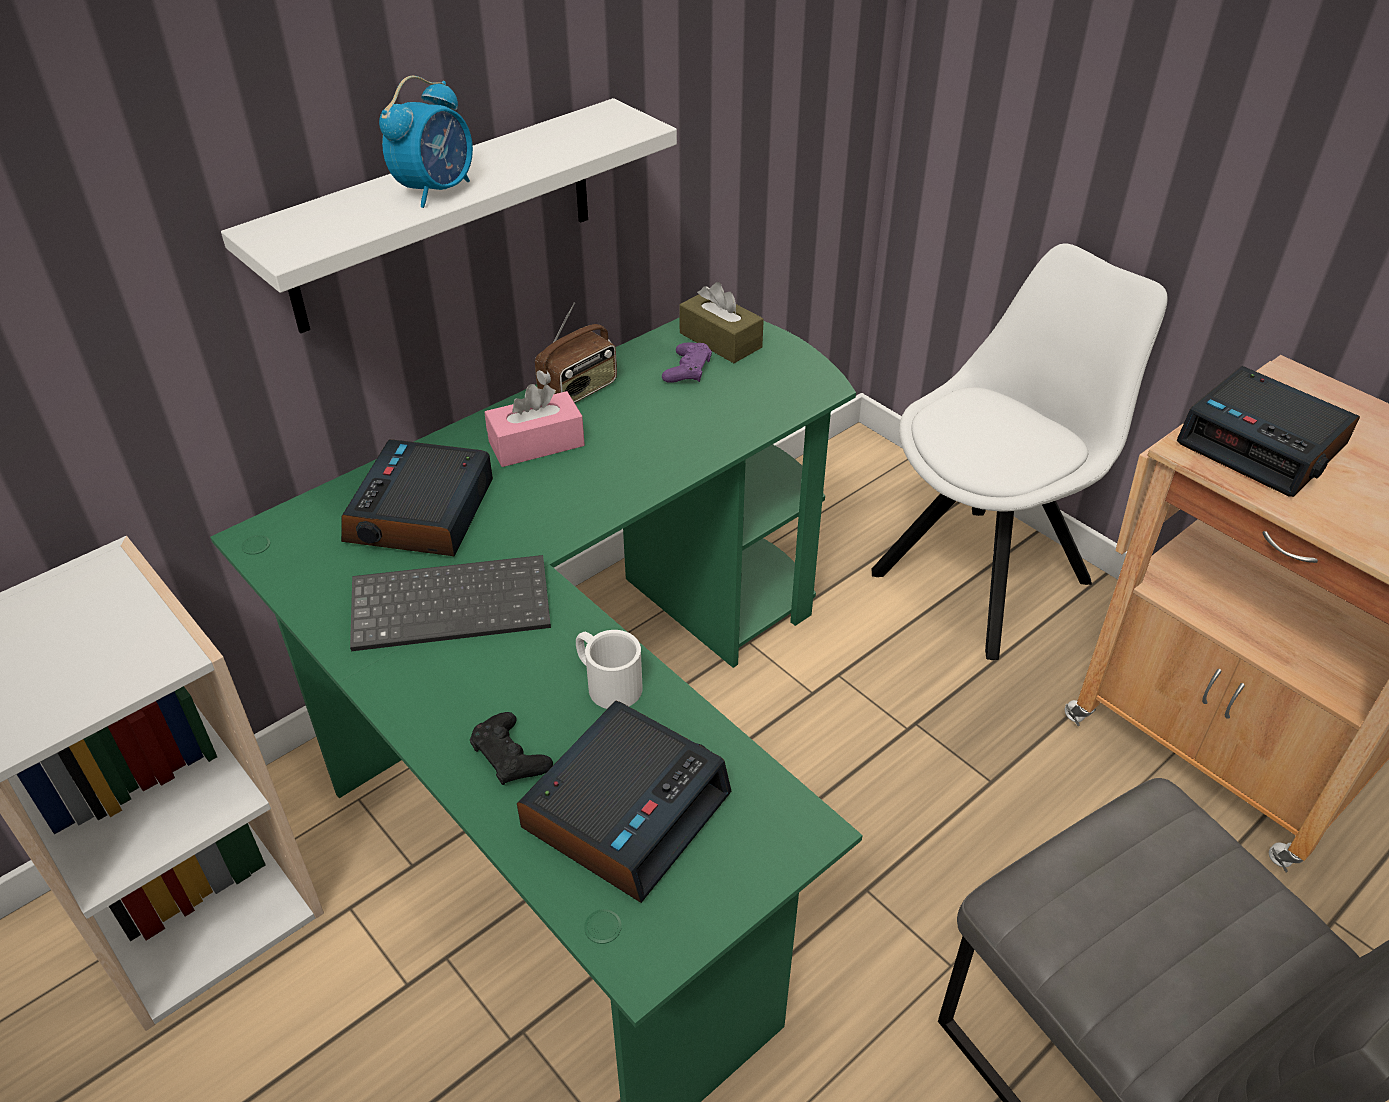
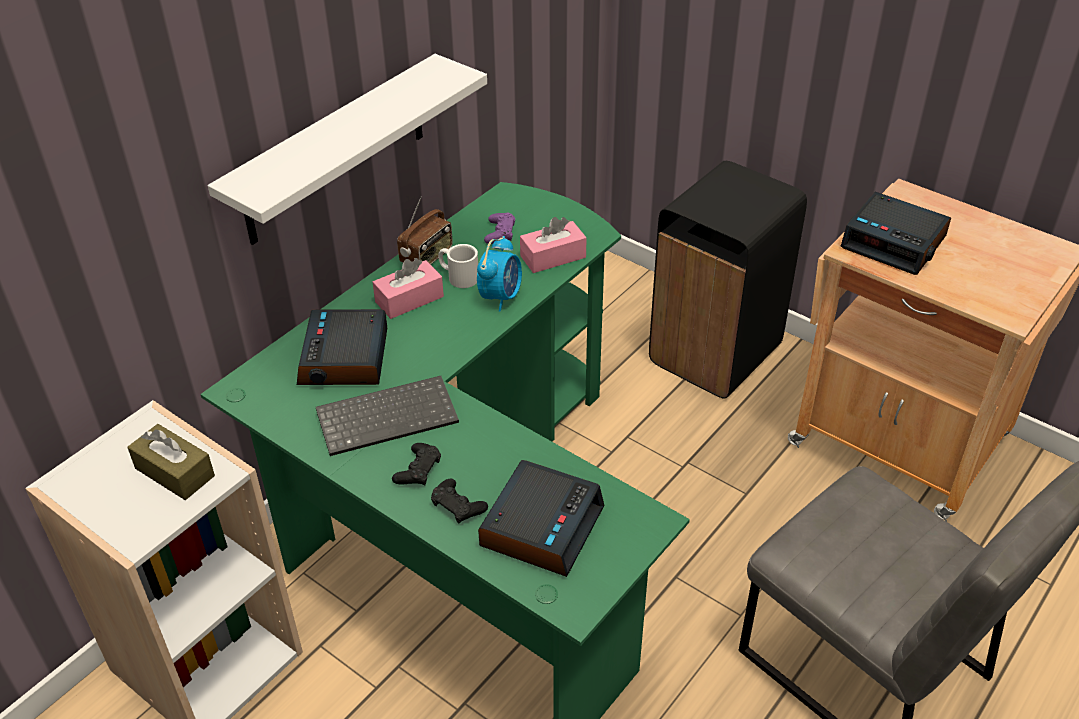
camera: 10 degrees left, 0 degrees up
(436, 190) = (342, 139): alarm clock -> alarm clock (501, 296)
(469, 691) = (418, 470): none -> black game controller
(606, 682) = (506, 451): white mug -> white mug (458, 276)
(720, 340) = (517, 208): brown tissue box -> brown tissue box (175, 472)
(752, 410) = (553, 257): none -> pink tissue box
(984, 578) = (716, 354): white chair -> black trash can

